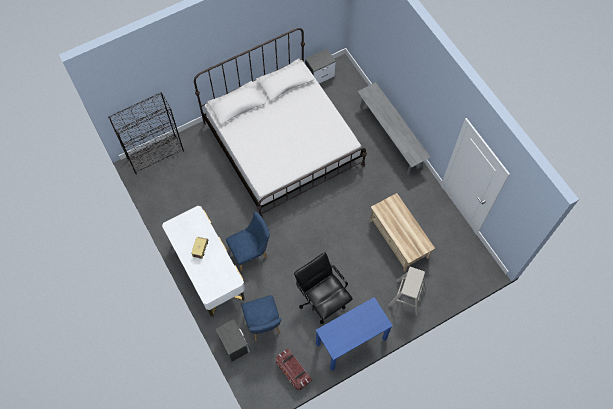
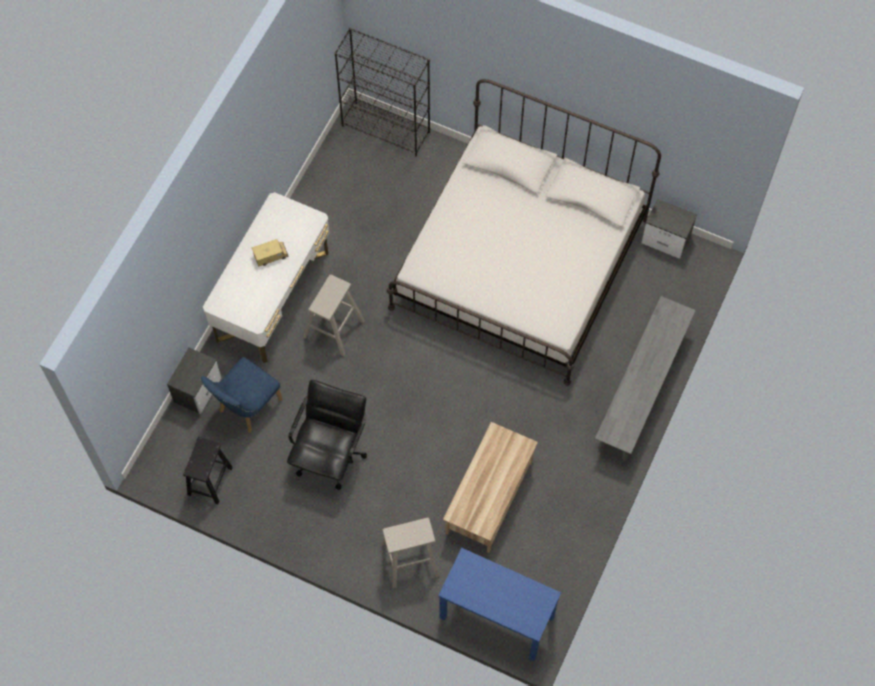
camera: 55 degrees right, 0 degrees up
(251, 252) = (334, 329): blue chair -> beige stool
(293, 371) = (210, 482): storage box -> black stool
(351, 341) = (298, 526): blue desk -> blue desk (496, 616)

